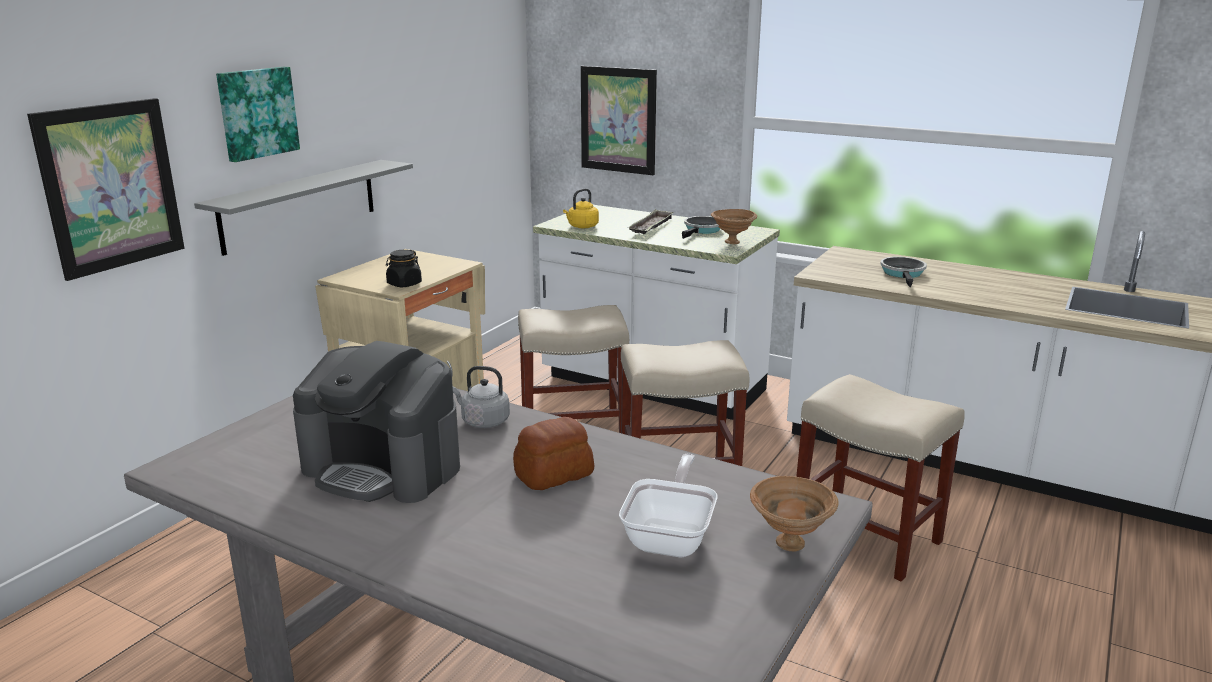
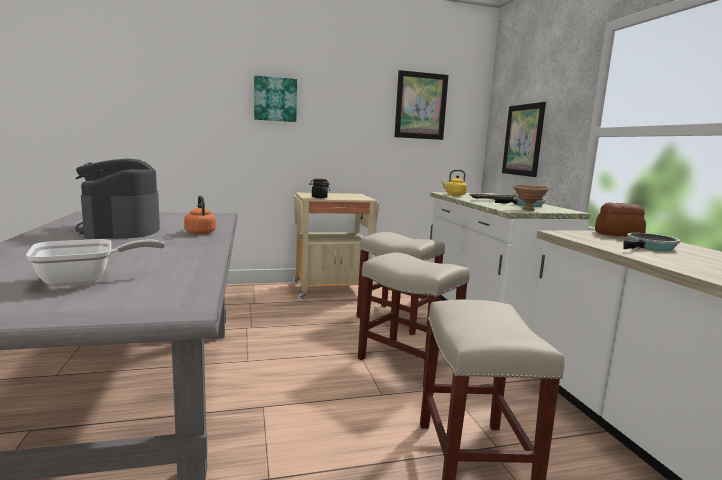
camera: 45 degrees right, 10 degrees down
(111, 186) = (188, 116): picture -> picture (421, 106)
(300, 205) = (294, 152): grey shelf -> none
(483, 421) = (200, 232): grey kettle -> orange kettle
(552, 474) = (149, 249): bread -> bread (617, 234)
(790, 545) = (99, 308): brown bowl -> none

